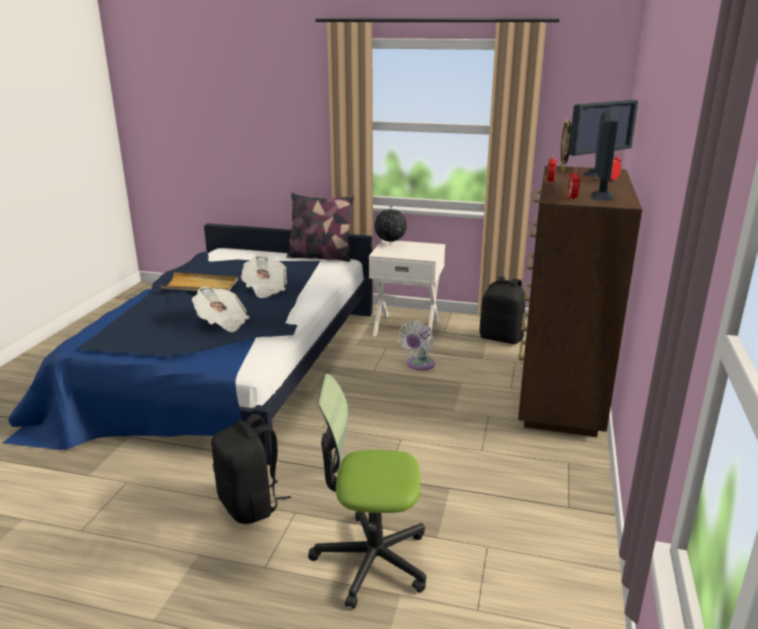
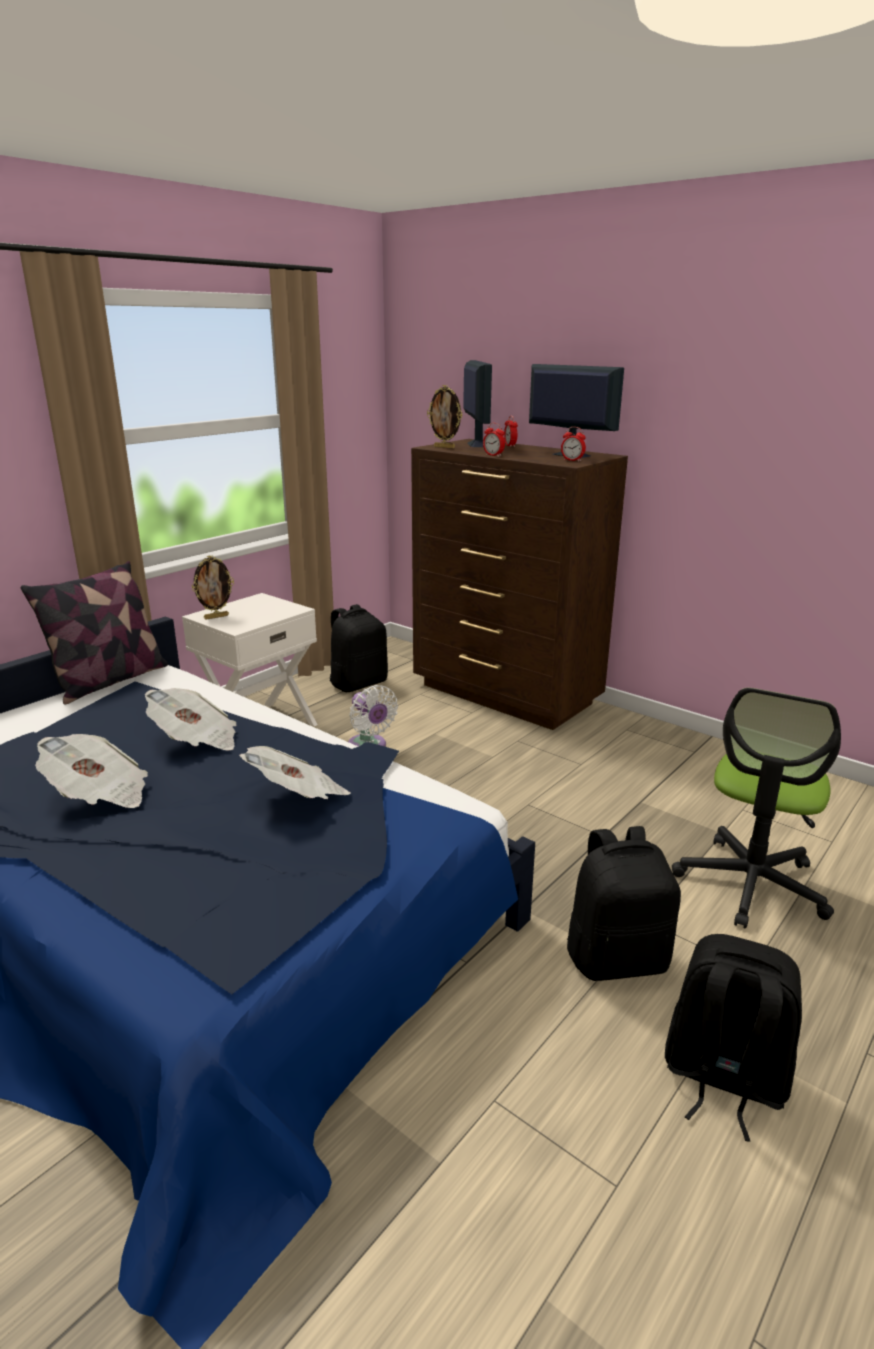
camera: 65 degrees left, 0 degrees up
(160, 561) = (722, 1078): none -> black backpack
(200, 286) = (99, 794): beige tray -> newspaper
(390, 245) = (216, 617): globe -> picture frame

